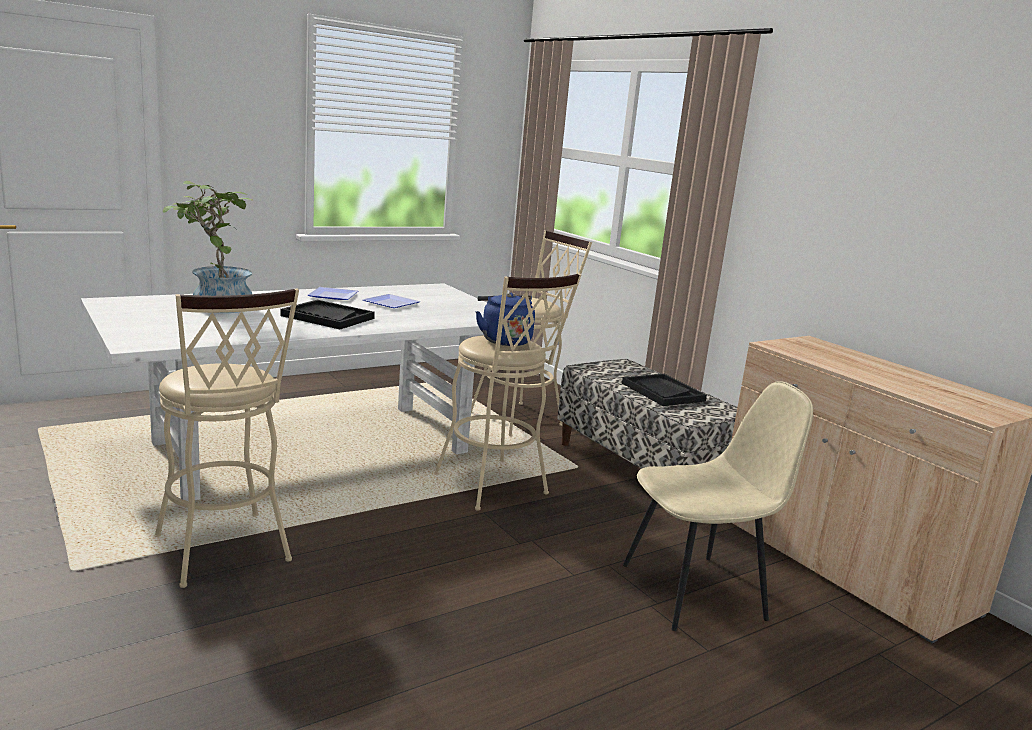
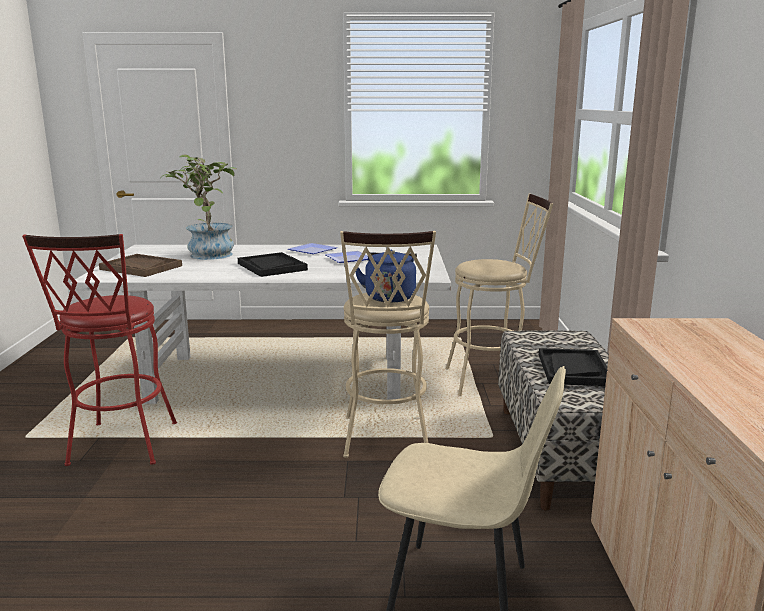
camera: 35 degrees right, 0 degrees up
(167, 328) = (141, 267): none -> brown tray
(225, 554) = (120, 448): beige stool -> red stool

